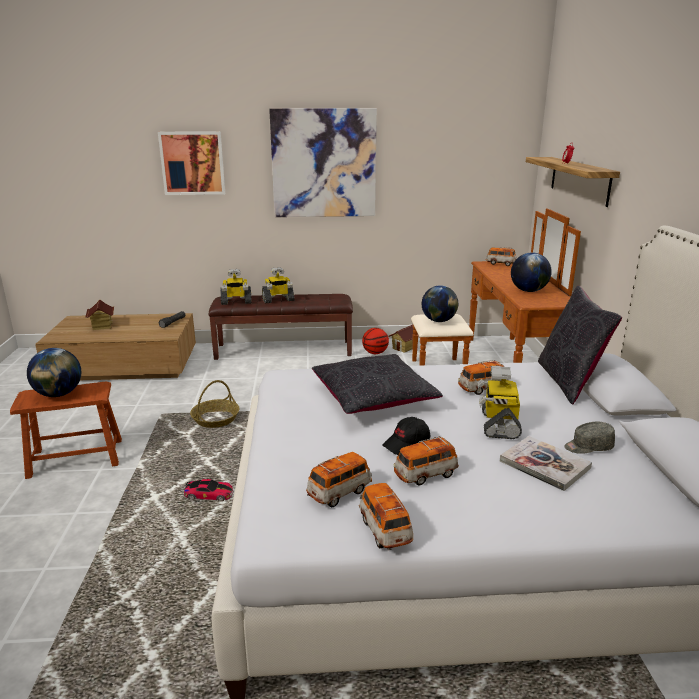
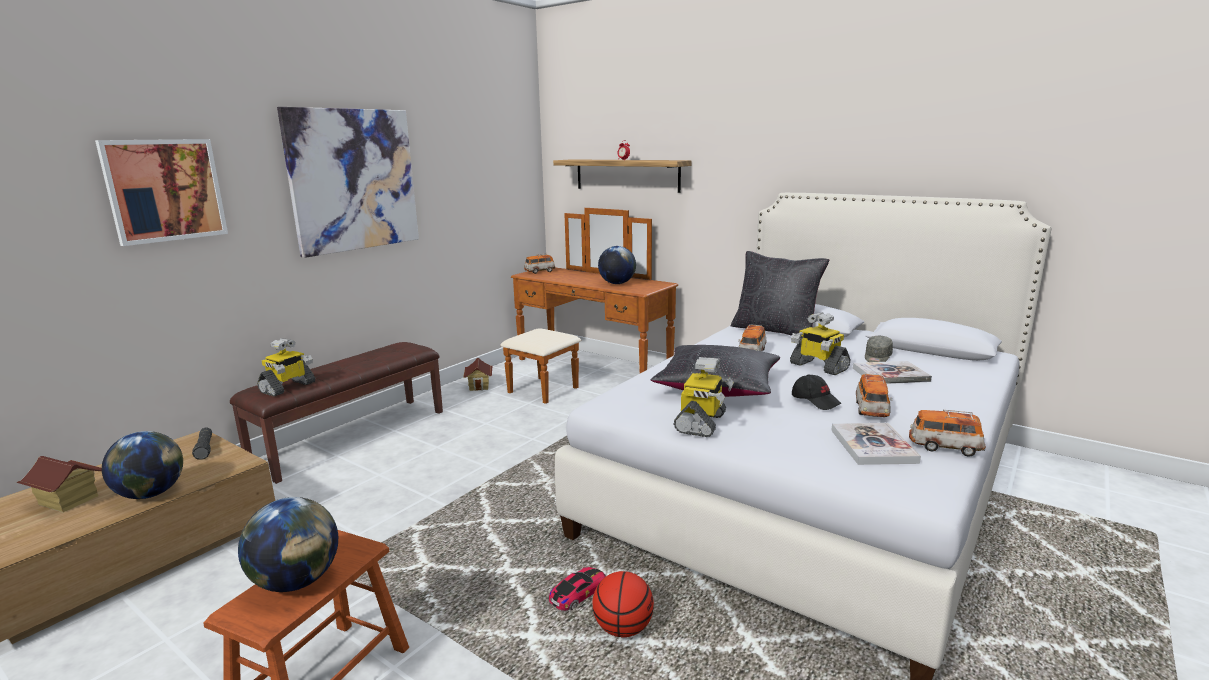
camera: 50 degrees left, 5 degrees down
(215, 419) = (424, 532): basket -> none
(278, 300) = (341, 369): toy robot -> toy robot (701, 423)
(340, 492) = (873, 446): toy car -> book
(375, 353) = (461, 400): basketball -> basketball (622, 628)
(407, 444) = (815, 401): black cap -> black cap turned 45 degrees counterclockwise
(438, 321) = (542, 337): globe -> globe (151, 494)

